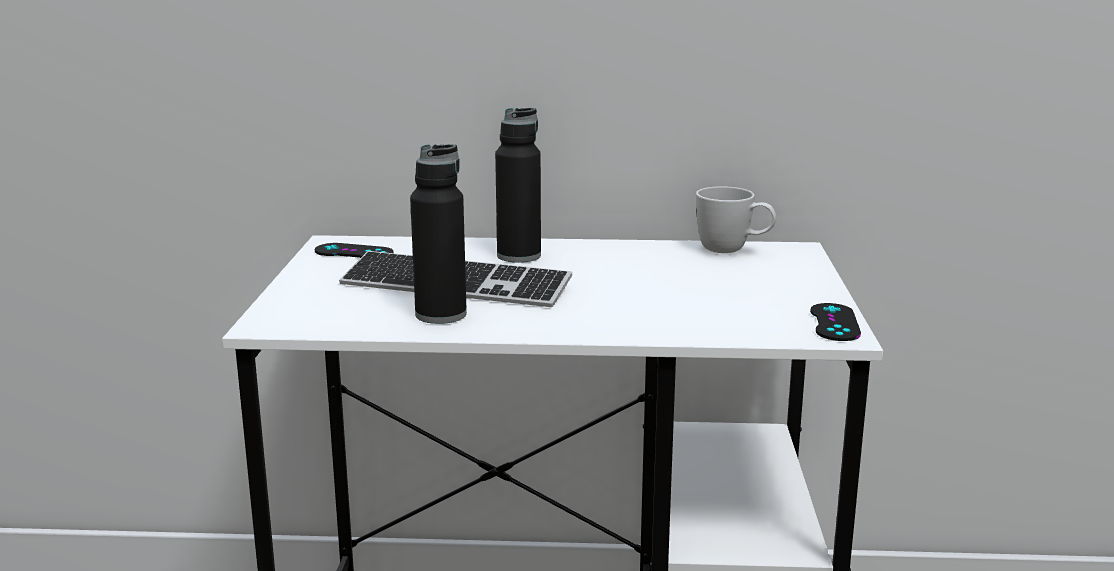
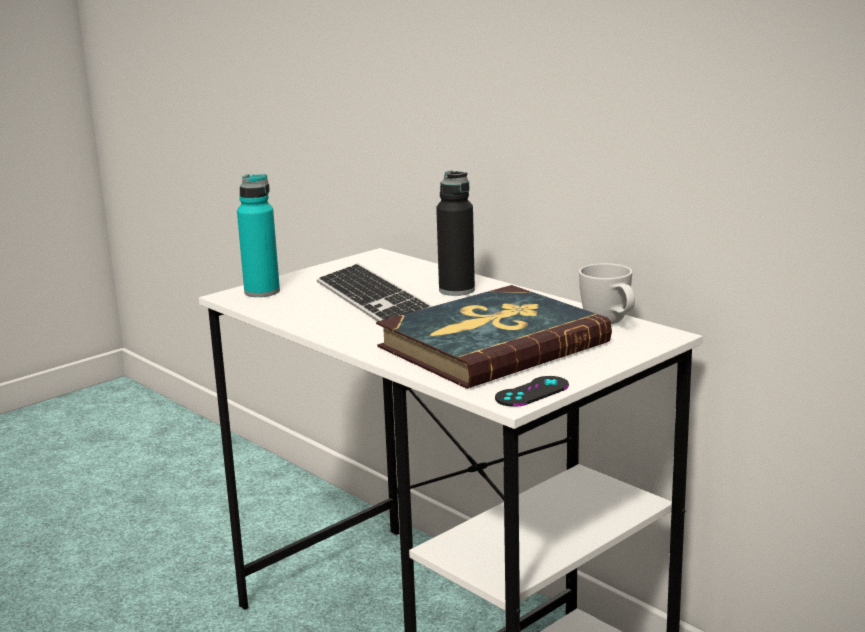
camera: 45 degrees right, 0 degrees up
(299, 310) = (262, 292): none -> turquoise bottle
(354, 252) = (372, 264): black game controller -> none
(441, 315) = (320, 315): black bottle -> none
(690, 294) = (491, 345): none -> book

